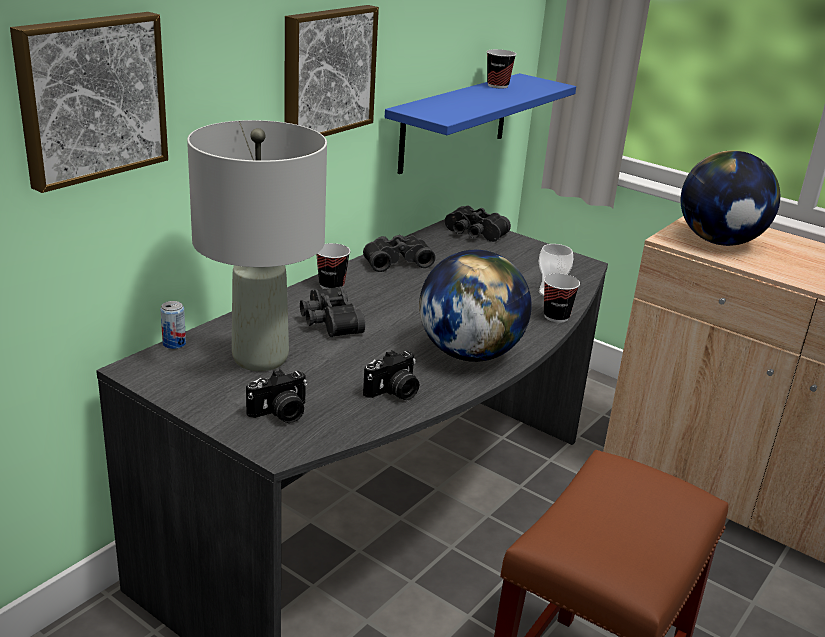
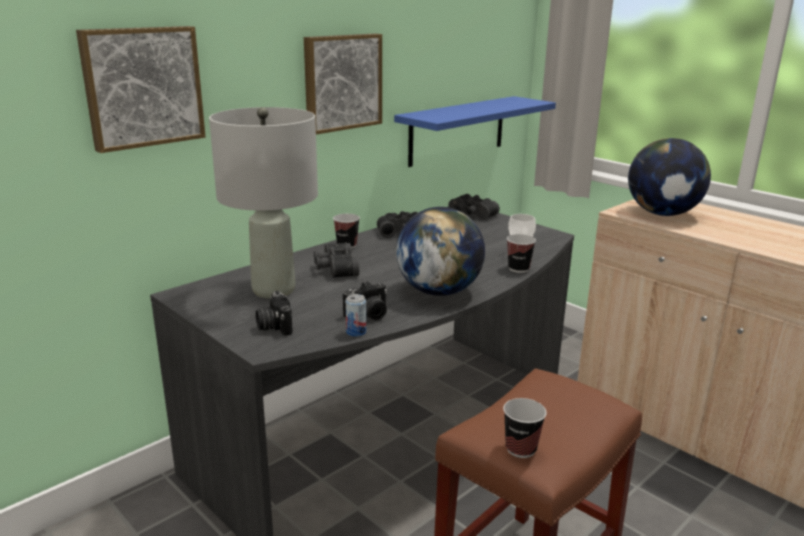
camera: 10 degrees right, 5 degrees down
(174, 344) = (213, 279): can -> can (356, 332)
(280, 414) = (274, 326): camera -> camera turned 90 degrees clockwise
(497, 86) = (491, 102): cup -> cup (521, 449)

